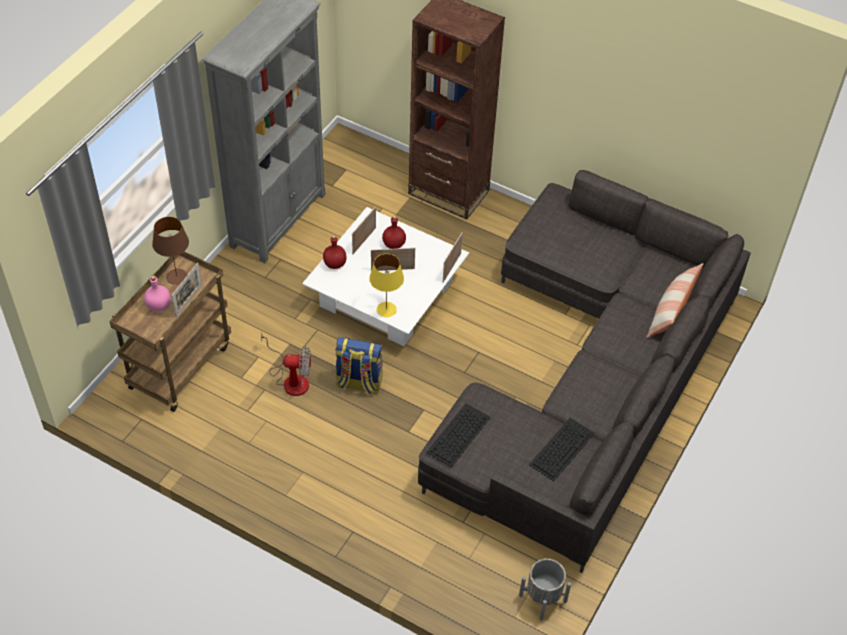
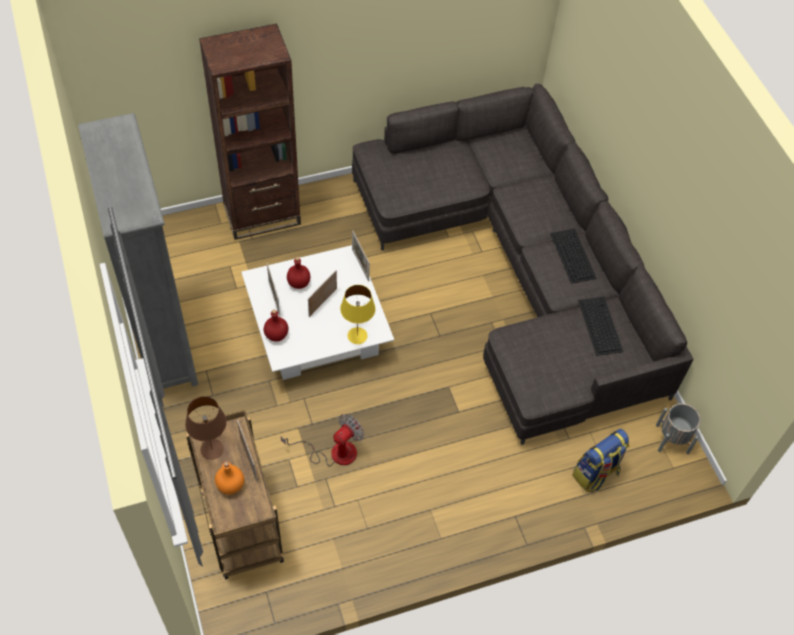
camera: 50 degrees left, 5 degrees up
(158, 306) = (230, 485): pink bottle -> orange bottle
(358, 382) = (383, 409): backpack -> backpack (596, 474)
(458, 435) = (532, 378): keyboard -> keyboard (573, 256)
(670, 311) = (541, 174): pillow -> none

